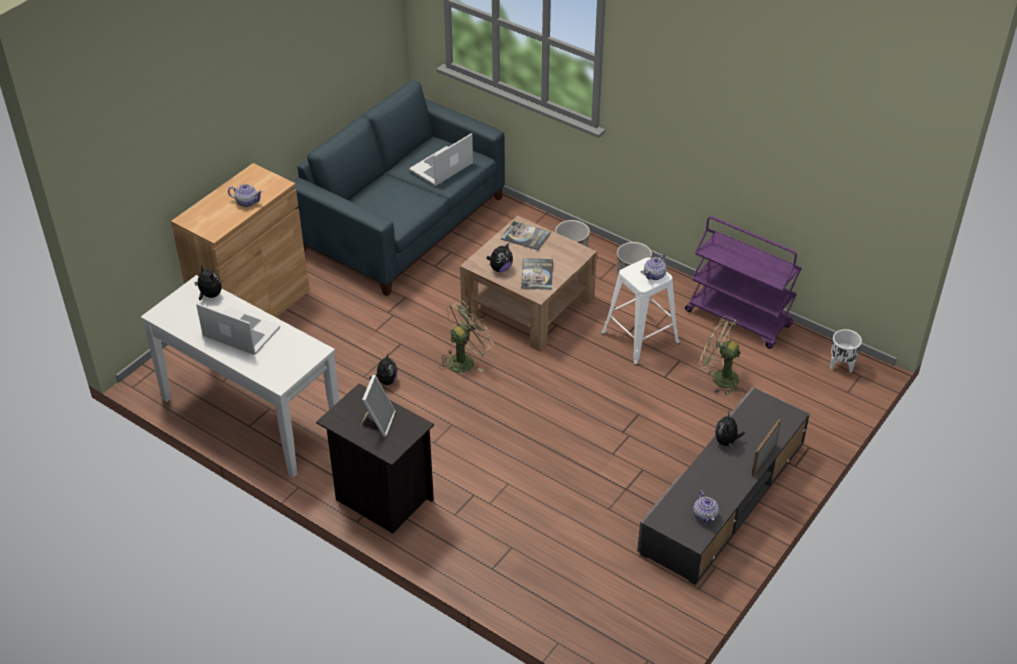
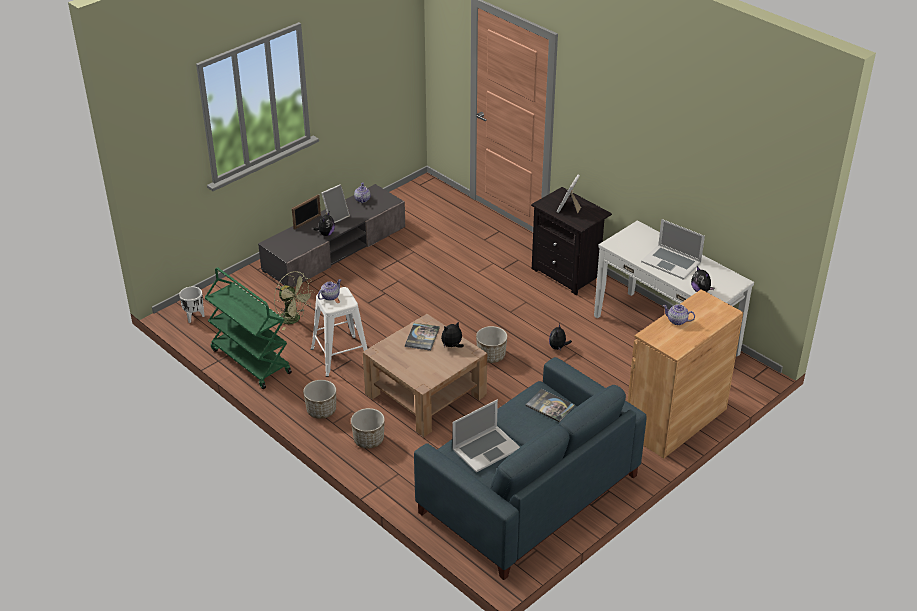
camera: 170 degrees left, 5 degrees down
(465, 360) = (491, 356): green fan -> planter
(525, 236) = (421, 372): book -> book (550, 406)
(728, 475) = (335, 217): none -> picture frame
(739, 319) = (250, 361): purple cart -> green cart

